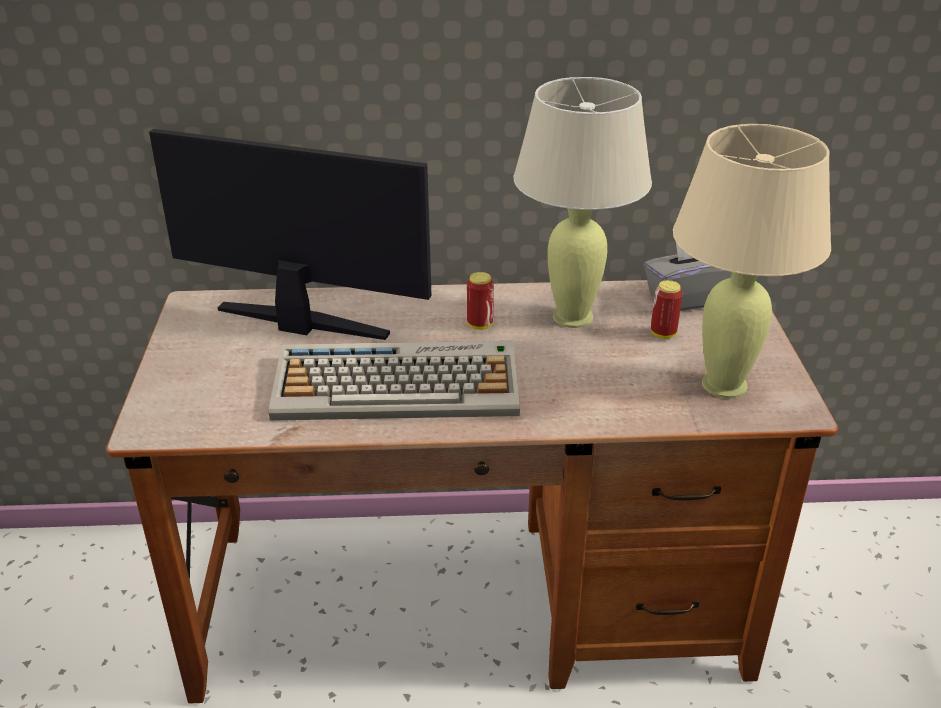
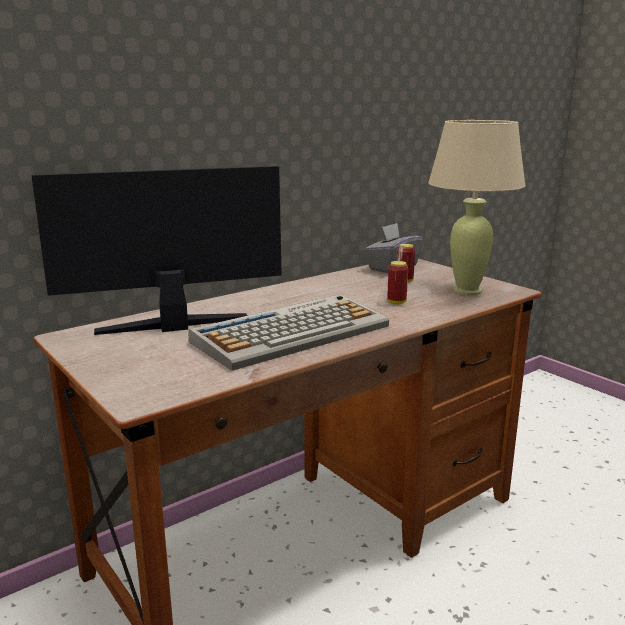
camera: 35 degrees left, 15 degrees down
(480, 325) = (297, 300): can -> can (396, 302)
(572, 317) = (345, 286): beige table lamp -> none

